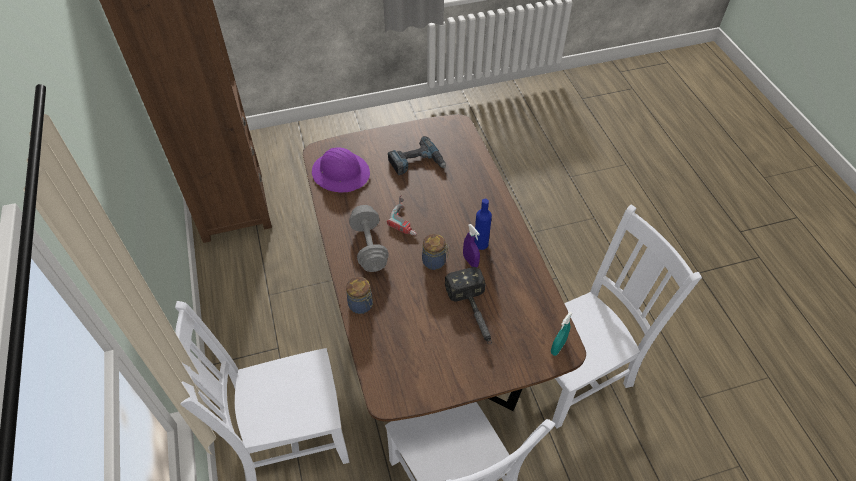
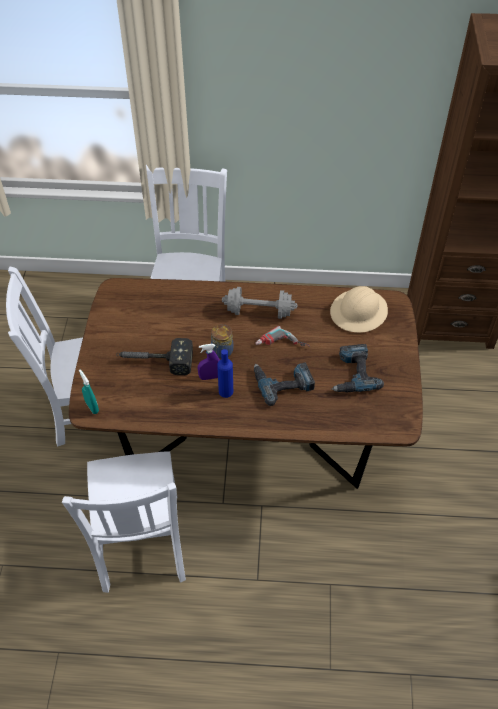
camera: 110 degrees right, 0 degrees up
(341, 173) = (359, 312): purple hard hat -> beige hard hat
(361, 305) = (201, 293): jar -> none
(449, 206) = (283, 382): none -> power drill

